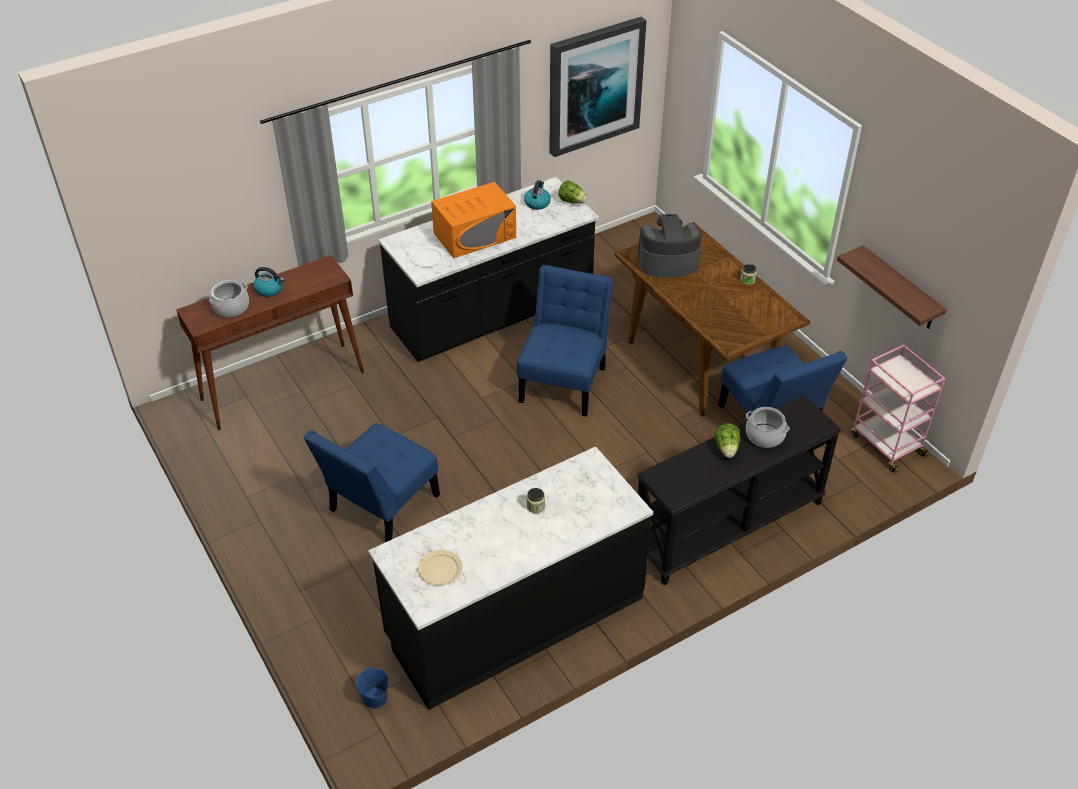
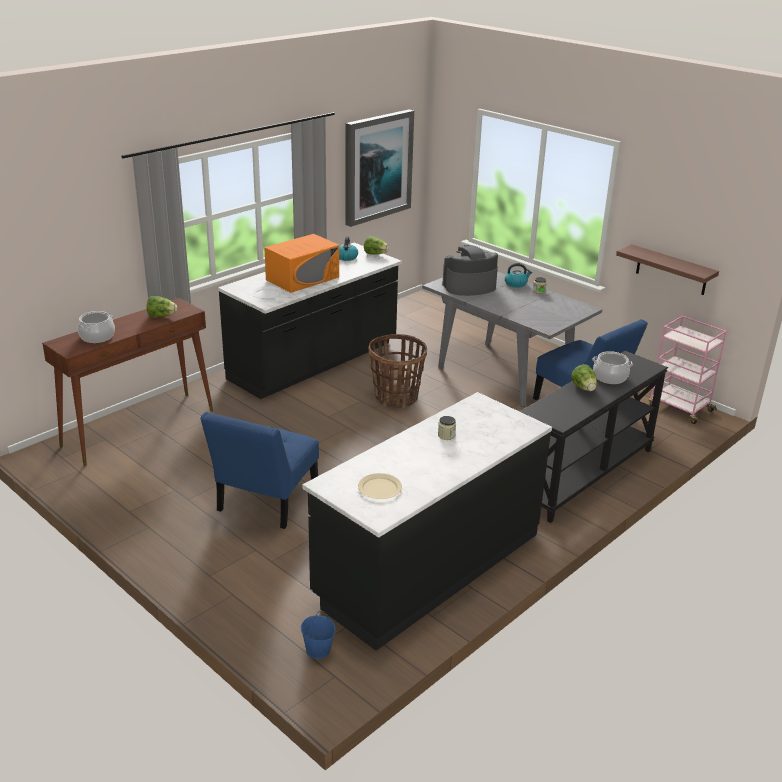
camera: 15 degrees left, 15 degrees down
(269, 289) = (130, 323): kettle -> kettle (516, 284)
(304, 283) = (161, 316): none -> lettuce
(564, 381) = (396, 397): blue chair -> basket
(699, 360) = (503, 373): brown dining table -> grey dining table

